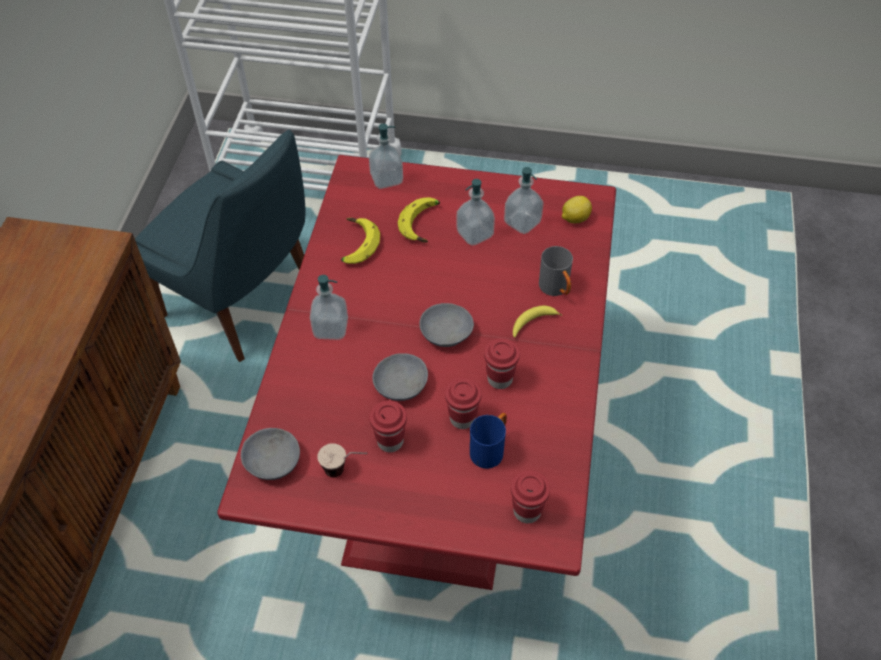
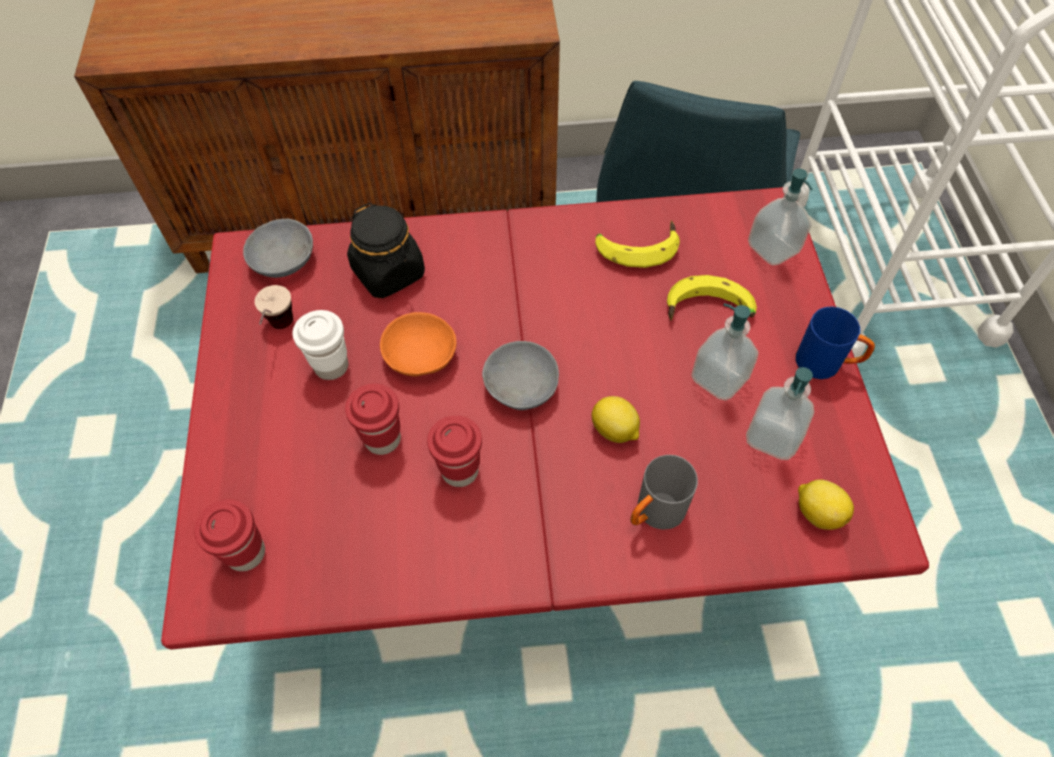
camera: 75 degrees right, 5 degrees up
(317, 392) = (389, 273): none -> black jar
(330, 328) = (490, 259): soap dispenser -> none
(390, 441) = (331, 366): red cup -> white cup
(400, 383) = (423, 354): grey bowl -> orange bowl
(490, 449) = (339, 484): blue mug -> blue mug (827, 364)
(495, 293) = (615, 431): none -> lemon
(532, 323) = (575, 492): banana -> none

